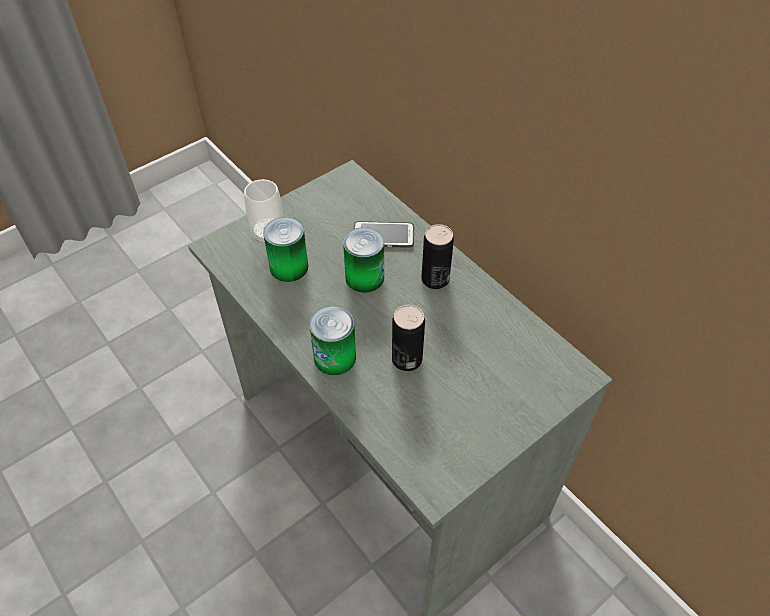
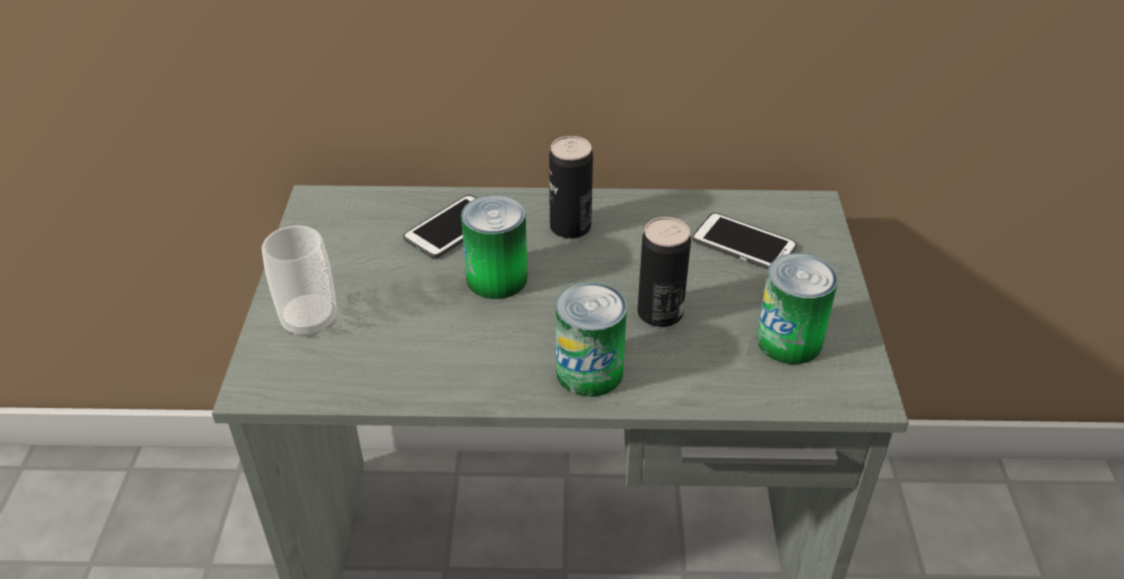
camera: 50 degrees left, 10 degrees down
(289, 267) = (393, 333): can -> can (789, 340)
(505, 362) = (743, 244): none -> phone

